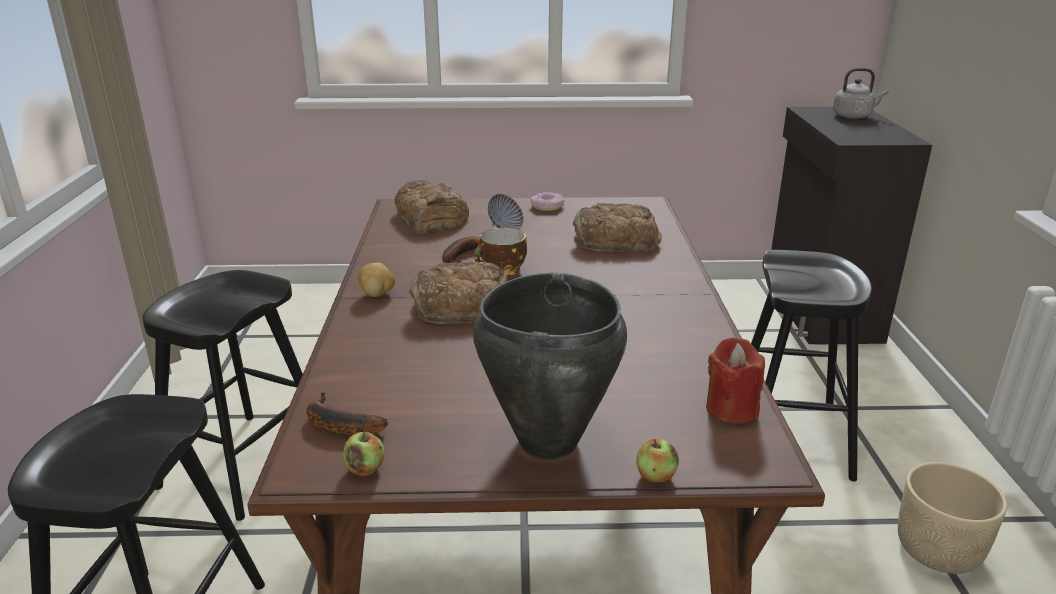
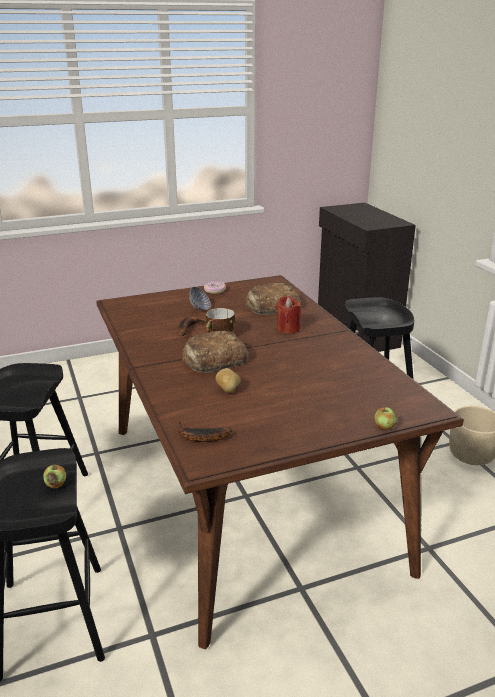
camera: 20 degrees left, 0 degrees up
(365, 468) = (236, 455): apple -> apple (56, 484)
(377, 294) = (155, 361): potato -> potato (228, 390)
(430, 217) = (145, 308): bread -> none
(547, 442) = (320, 422): black cooking pot -> none
(731, 409) = (398, 388): red candle -> red candle (288, 329)
(854, 116) = (362, 210): grey kettle -> none

